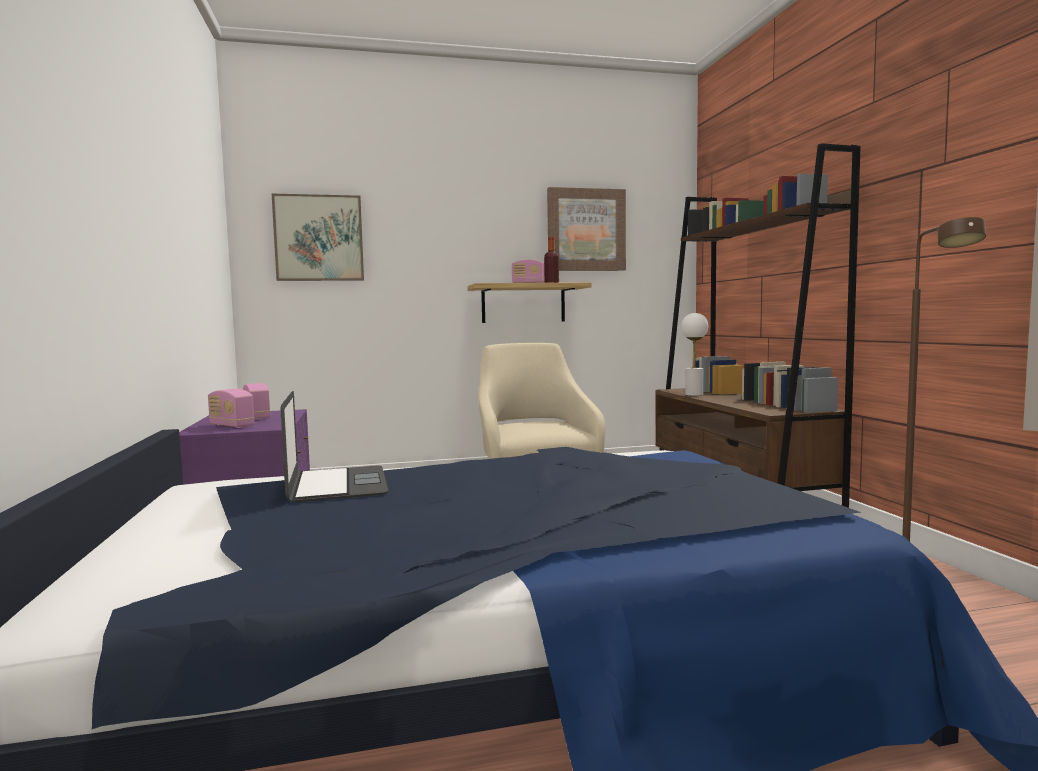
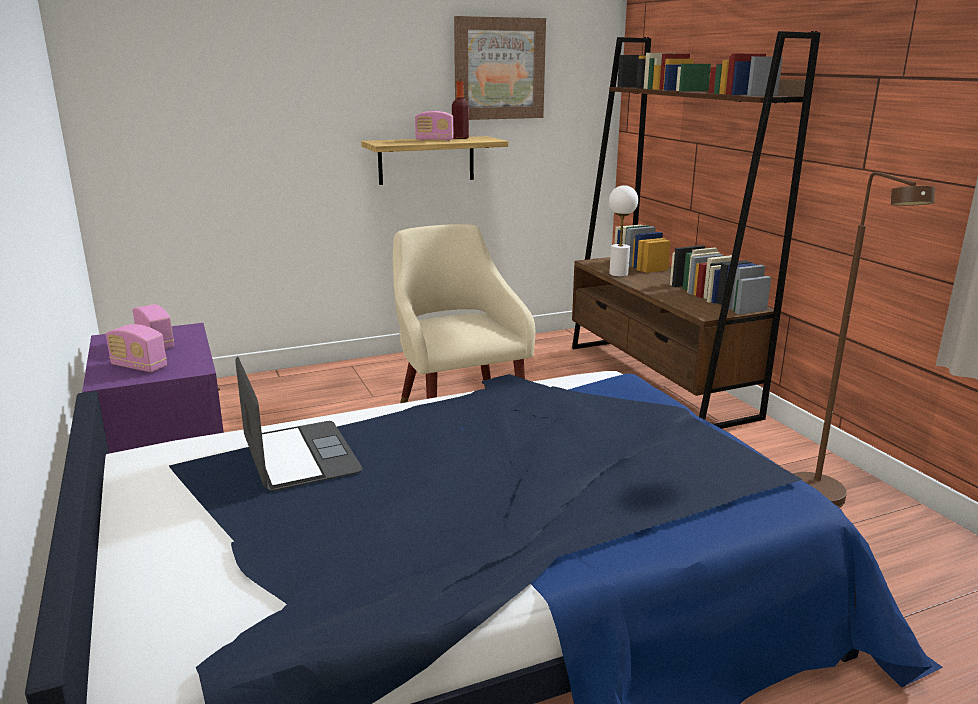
camera: 10 degrees left, 15 degrees up
(319, 238) = (174, 85): picture -> none

